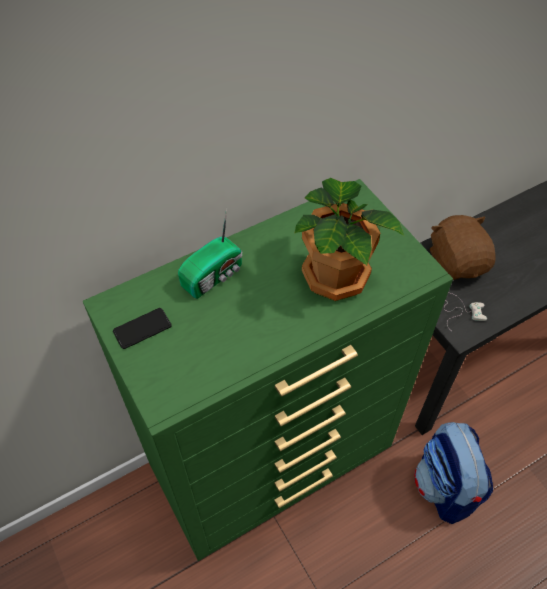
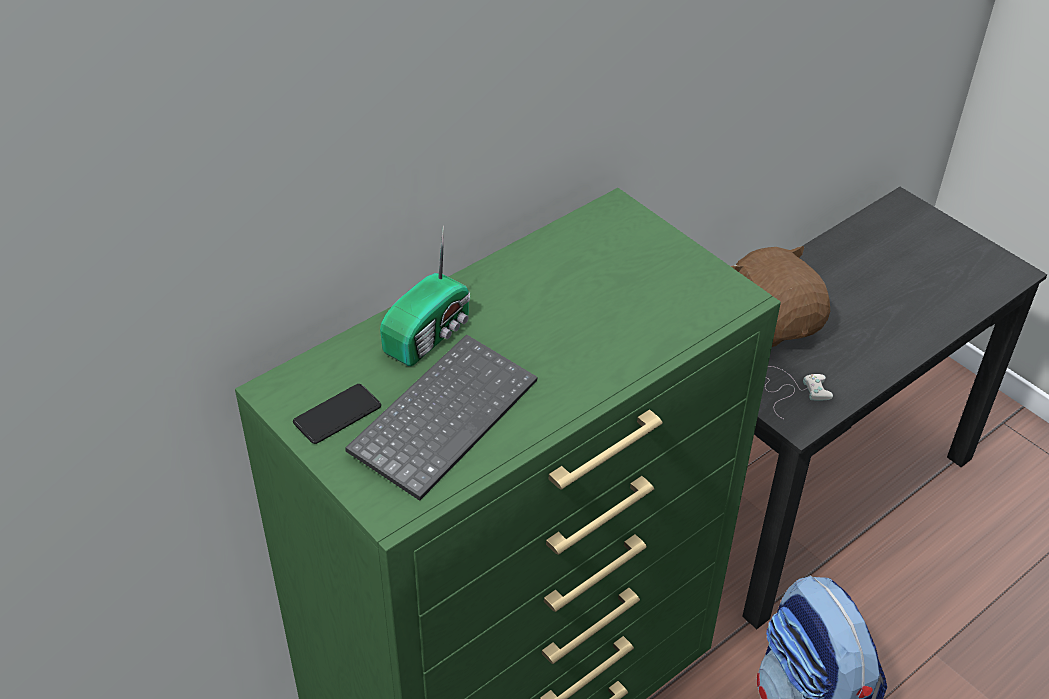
camera: 10 degrees left, 10 degrees down
(210, 337) = (443, 415): none -> keyboard
(337, 275) = (613, 314): potted plant -> none

